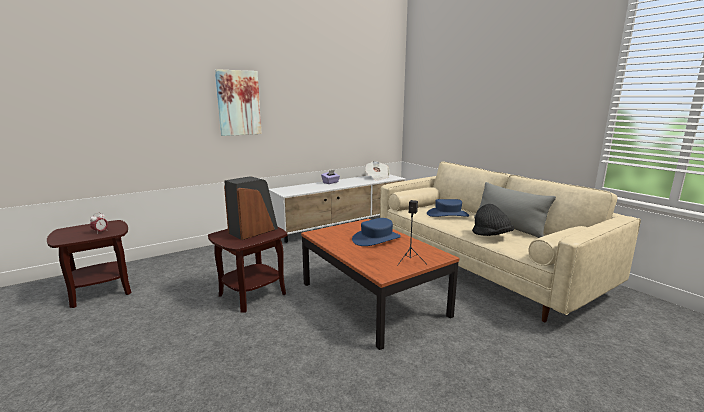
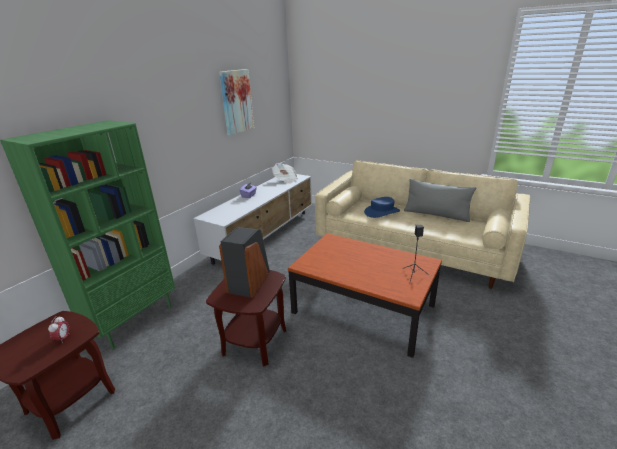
camera: 25 degrees left, 10 degrees up
(185, 257) = (134, 320): none -> green bookcase
(238, 103) = (149, 130): picture -> picture (236, 101)
(376, 239) = (361, 257): blue hat -> none
(491, 236) = (436, 229): black hat -> none

